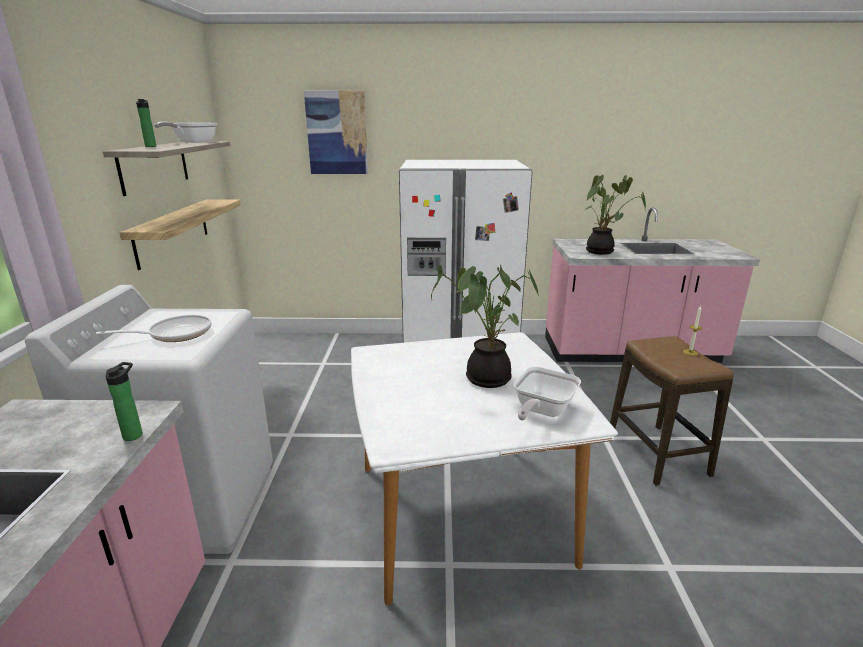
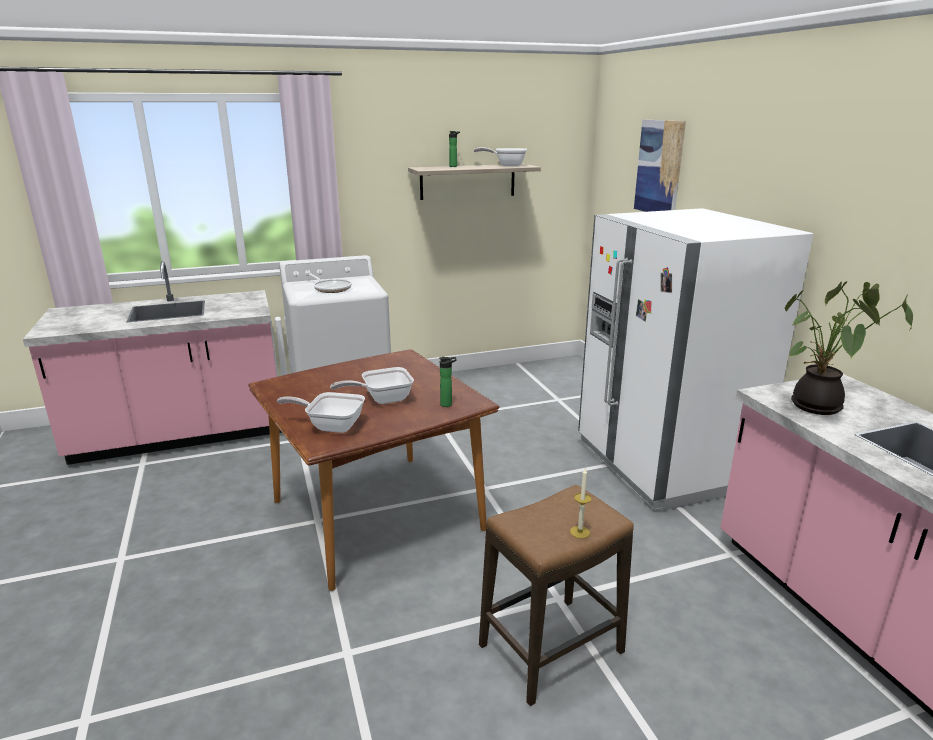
camera: 70 degrees right, 0 degrees up
(135, 434) = (234, 316): bottle -> bottle (448, 404)
(172, 231) = (475, 235): shelf -> none
(460, 514) = (375, 516): white dining table -> brown dining table
(485, 377) = (382, 399): potted plant -> frying pan

